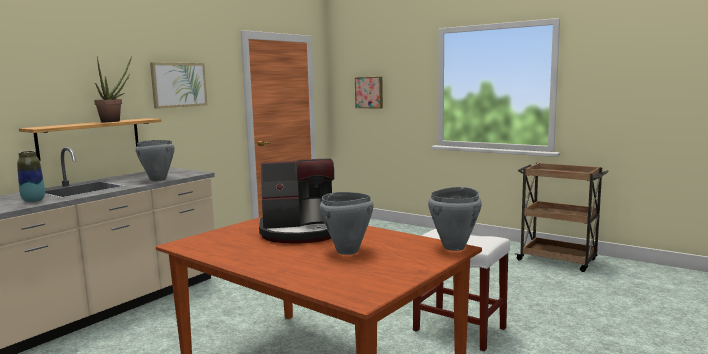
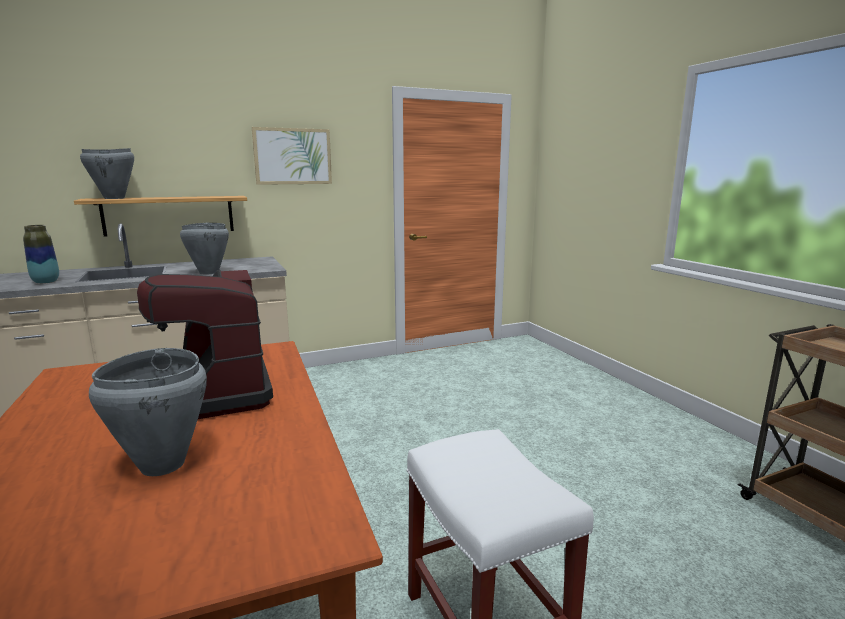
camera: 30 degrees right, 5 degrees up
(114, 121) = (192, 197): potted plant -> none
(300, 232) = (210, 393): coffee machine -> coffee machine turned 45 degrees clockwise
(369, 92) = (581, 176): picture -> none
(454, 247) = (328, 531): grey cooking pot -> grey cooking pot (114, 198)

